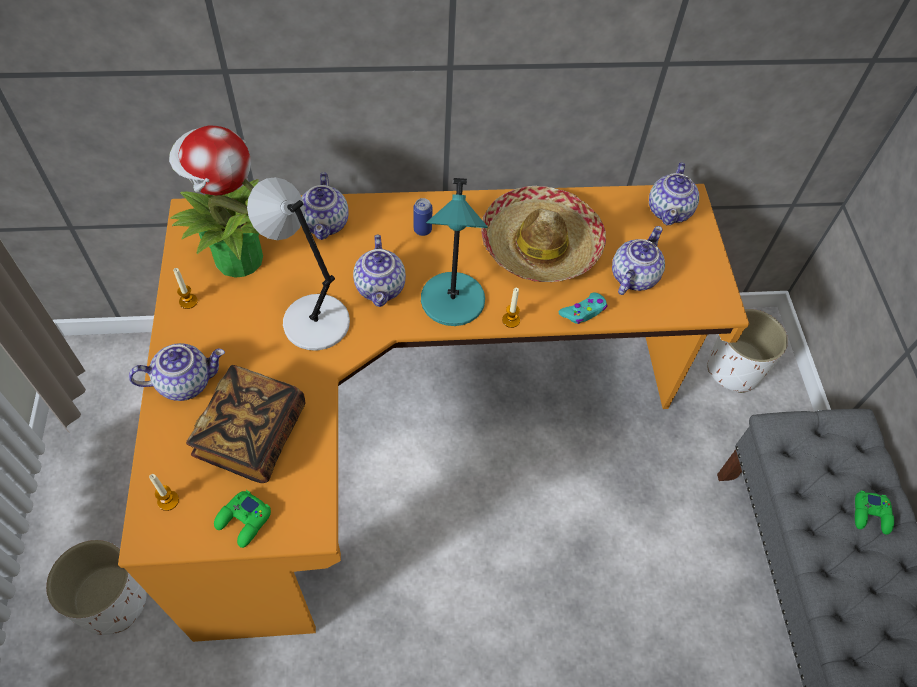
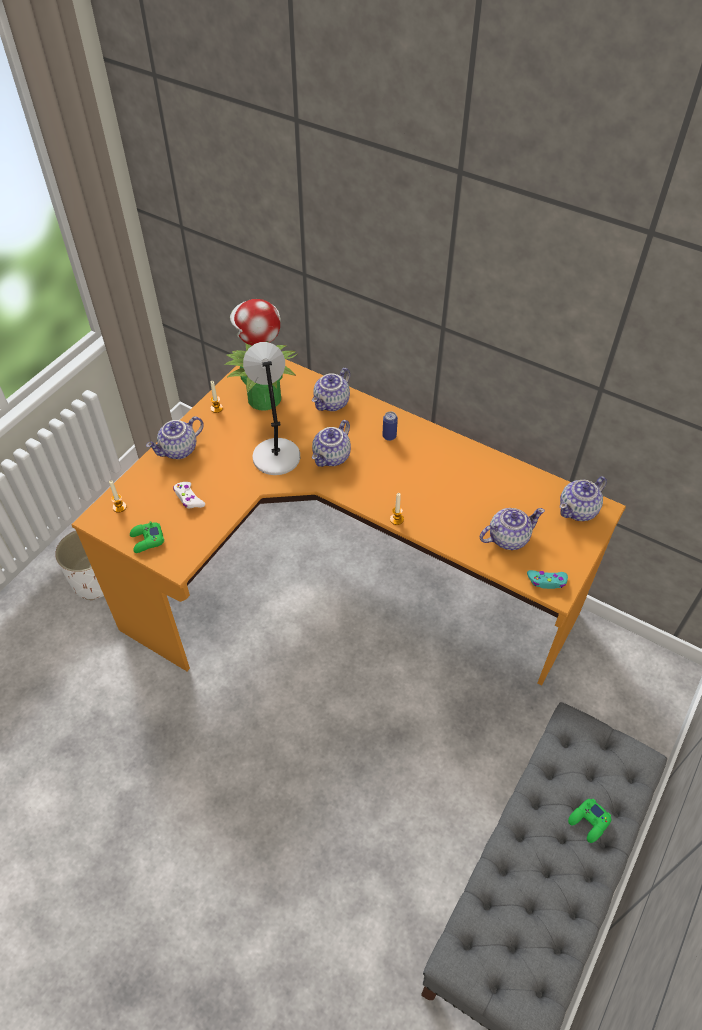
camera: 40 degrees right, 5 degrees down
(185, 381) = (179, 450): teapot -> teapot turned 120 degrees clockwise
(252, 435) = (189, 498): book -> white game controller
(452, 303) = (368, 489): turquoise table lamp -> none
(540, 245) = (459, 484): hat -> none
(583, 312) = (451, 540): turquoise game controller -> turquoise game controller (547, 581)
(734, 369) = (623, 690): white planter -> none

